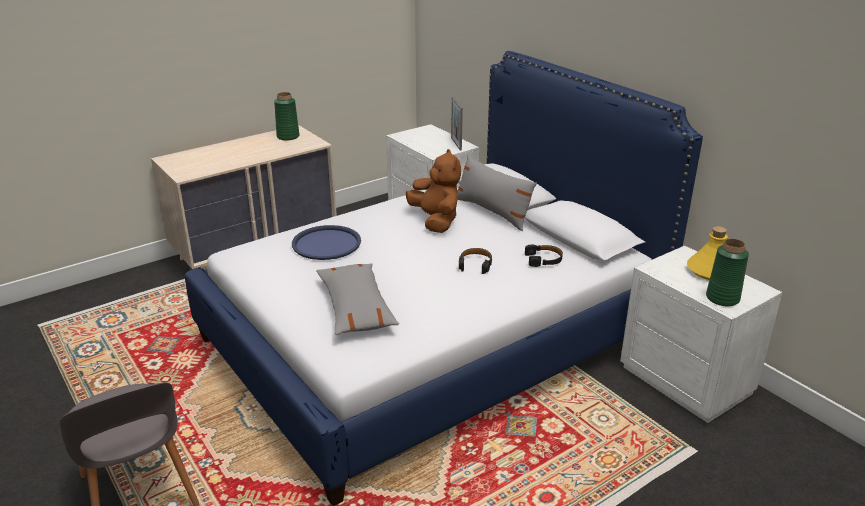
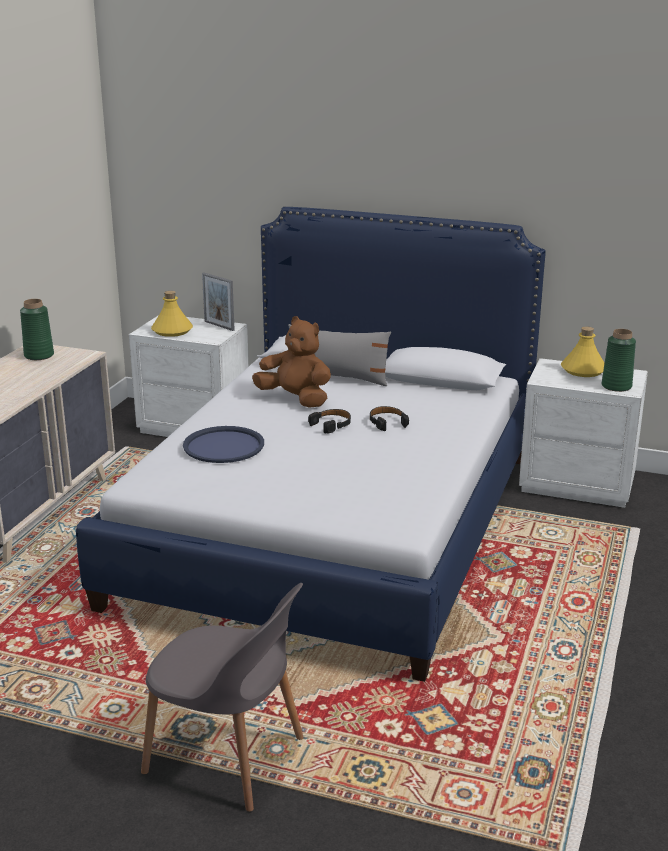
camera: 35 degrees left, 5 degrees down
(356, 308) = (337, 487): grey pillow -> none
(418, 139) = (172, 331): none -> yellow bottle
(544, 260) = (438, 402): black headphones -> black headphones (331, 425)

